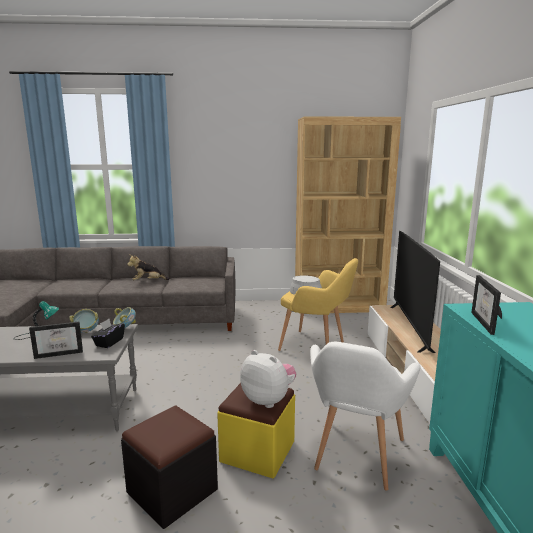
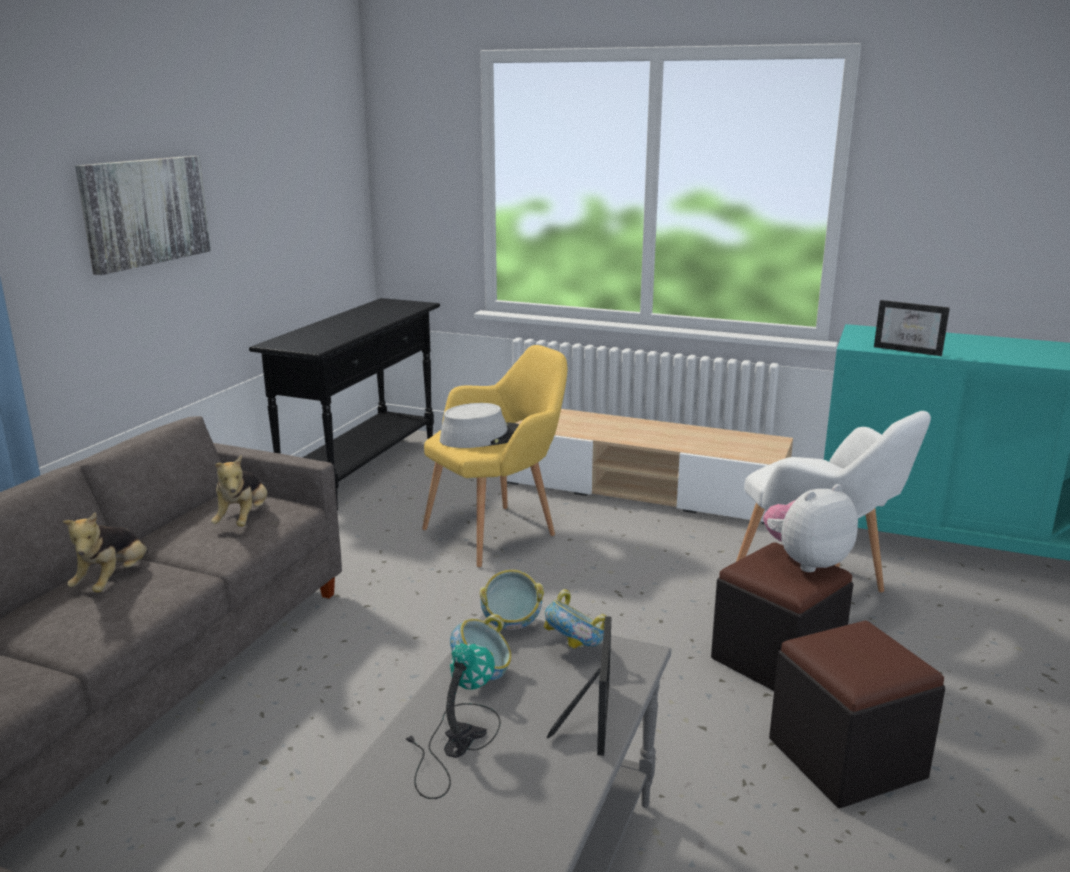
camera: 65 degrees left, 5 degrees up
(109, 342) = (575, 649): black tissue box -> bowl
(199, 283) = (244, 520): none -> plush toy
(245, 172) = (145, 211): none -> picture
(257, 451) = (776, 660): yellow ottoman -> black ottoman
(339, 306) = (363, 469): brown bookcase -> black console table
(410, 327) = (612, 430): television -> none

